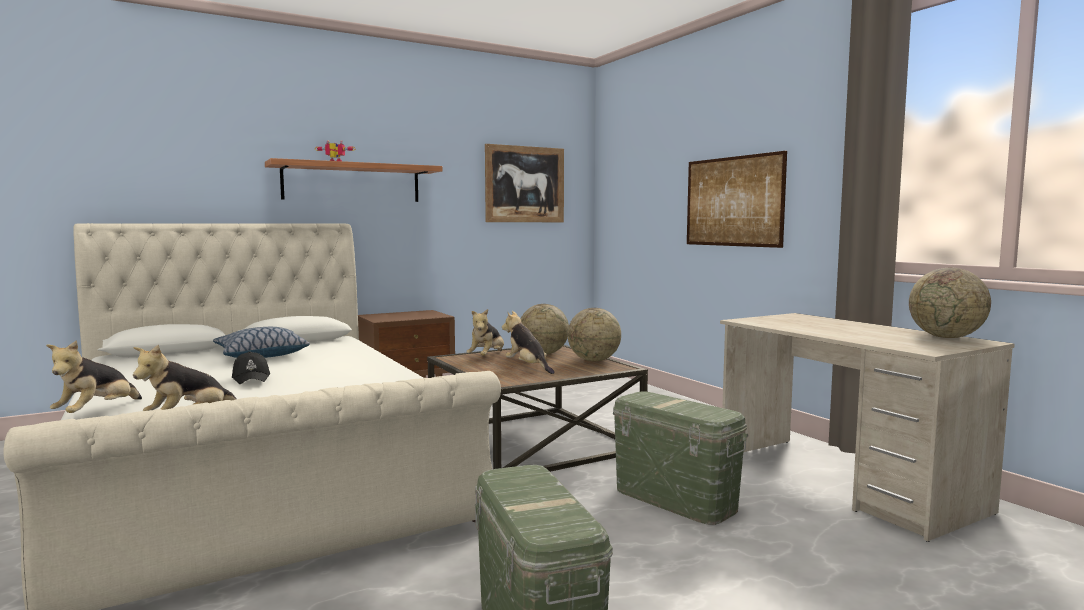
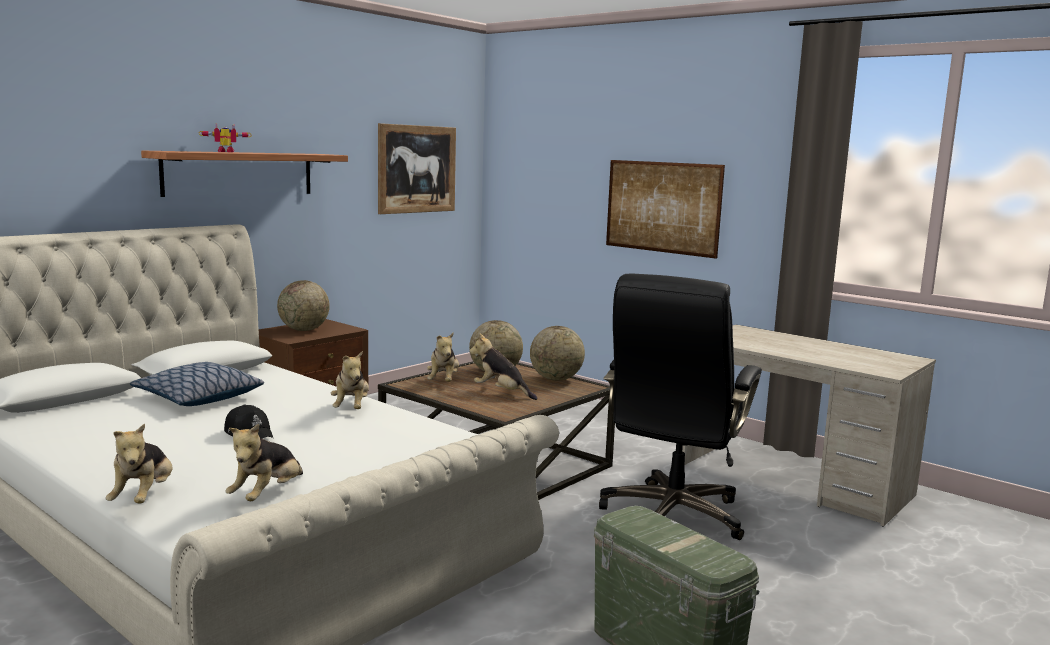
camera: 20 degrees left, 5 degrees up
(367, 367) = (351, 408): none -> plush toy
(674, 499) = (674, 513): green storage box -> black office chair
(946, 337) = (884, 354): globe -> globe (304, 330)

